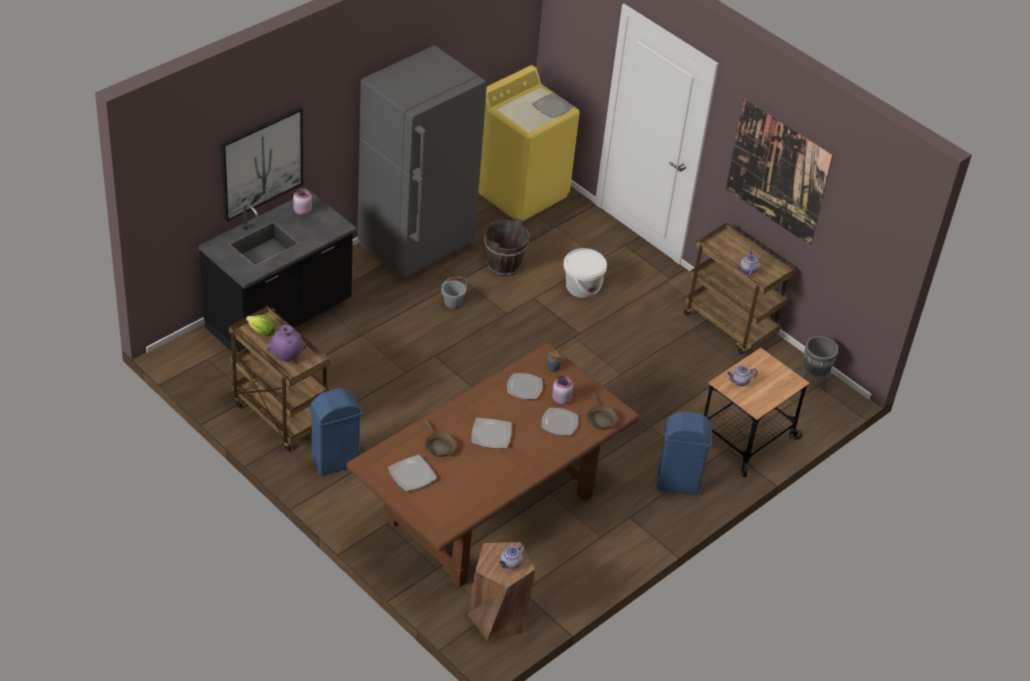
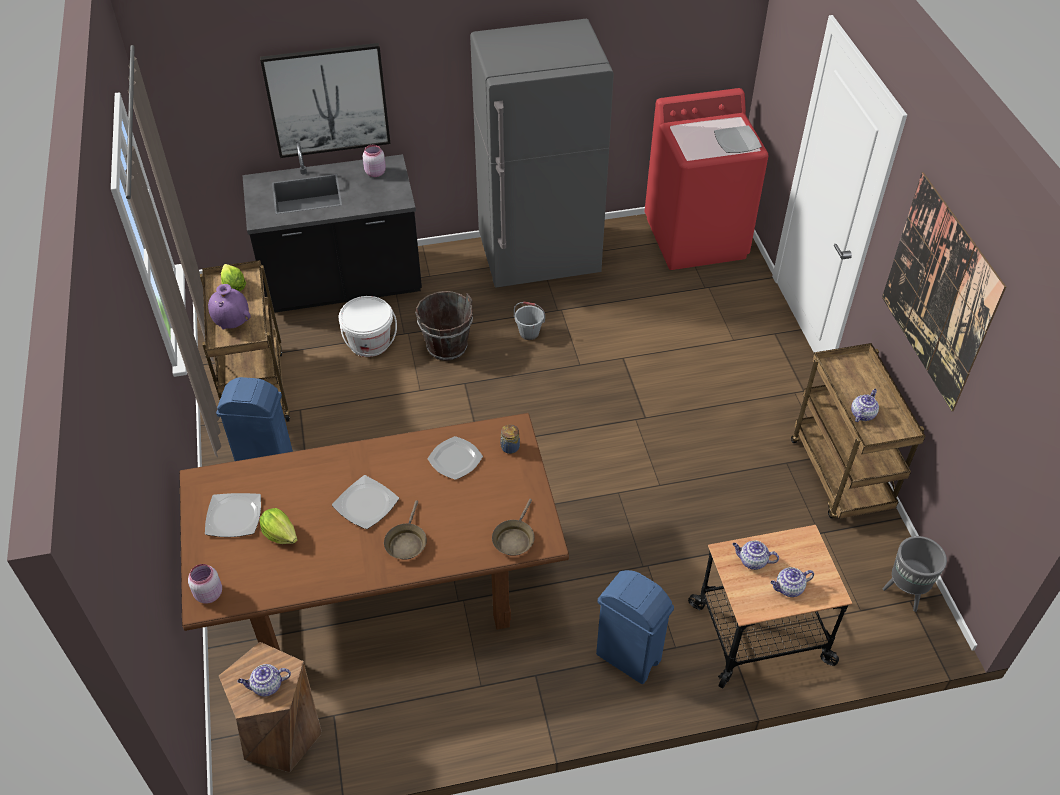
camera: 35 degrees right, 5 degrees up
(438, 446) = (294, 492): brown frying pan -> brown frying pan (406, 542)
(452, 473) = (280, 534): none -> lettuce
(504, 266) = (617, 311): brown bucket -> brown bucket (447, 347)
(520, 192) = (696, 237): yellow washing machine -> red washing machine
(559, 423) = (459, 523): plate -> none
(560, 399) = (485, 492): pink jar -> pink jar (208, 593)
(582, 287) = (689, 364): white bucket -> white bucket (369, 343)
(770, 388) = (788, 588): none -> teapot

